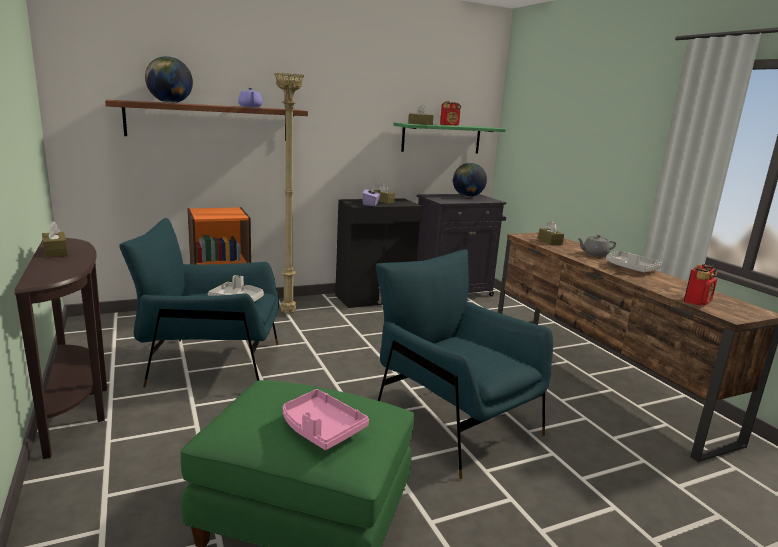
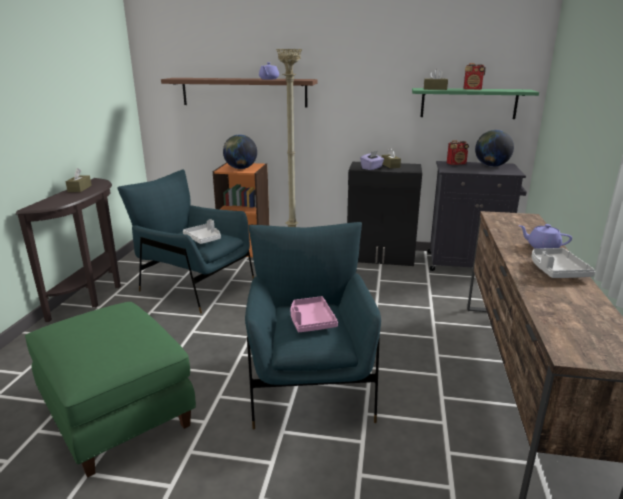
camera: 35 degrees right, 5 degrees up
(170, 103) = (208, 78): globe -> globe (240, 168)
(321, 429) = (89, 345): pink tray -> pink tray (311, 321)
(550, 242) = (514, 225): brown tissue box -> none
(594, 254) = (542, 247): grey teapot -> purple teapot
(697, 301) = (561, 326): radio -> radio (456, 164)

